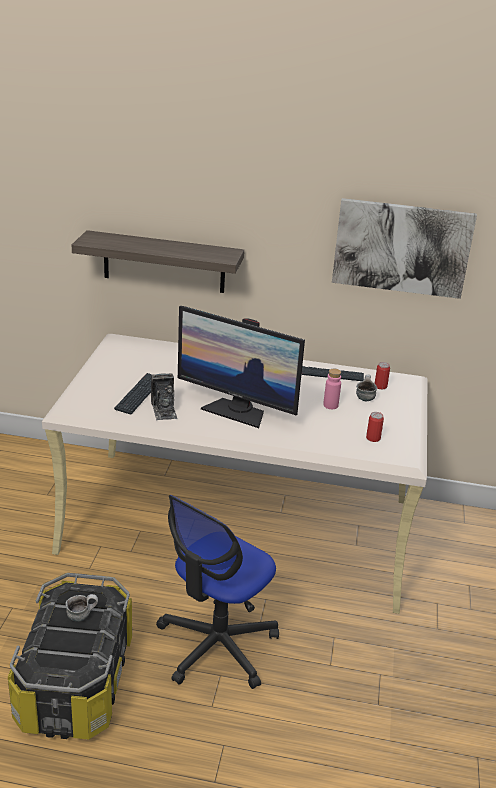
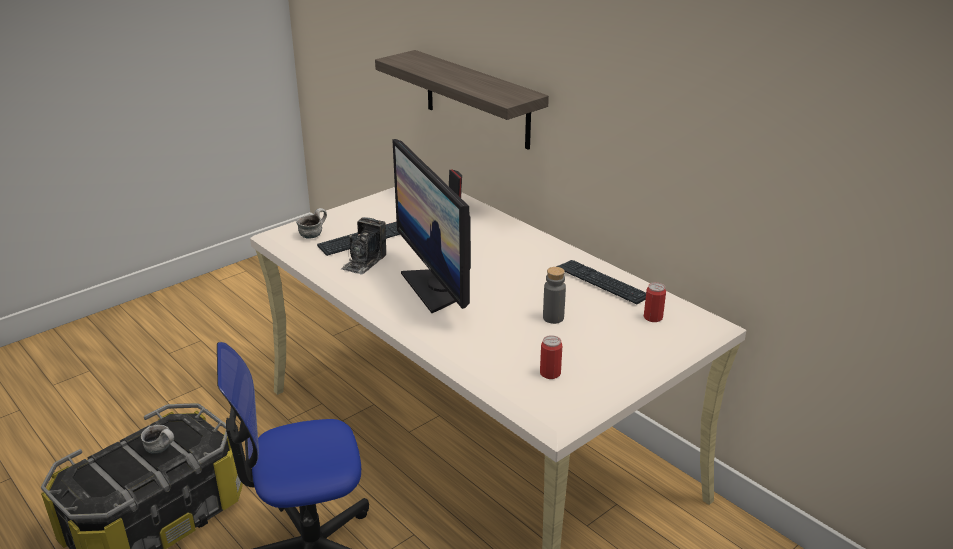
camera: 40 degrees right, 0 degrees up
(330, 405) = (553, 318): pink bottle -> grey bottle
(364, 397) = (611, 323): mug -> mug (313, 234)
(402, 247) = (722, 122): picture -> none

